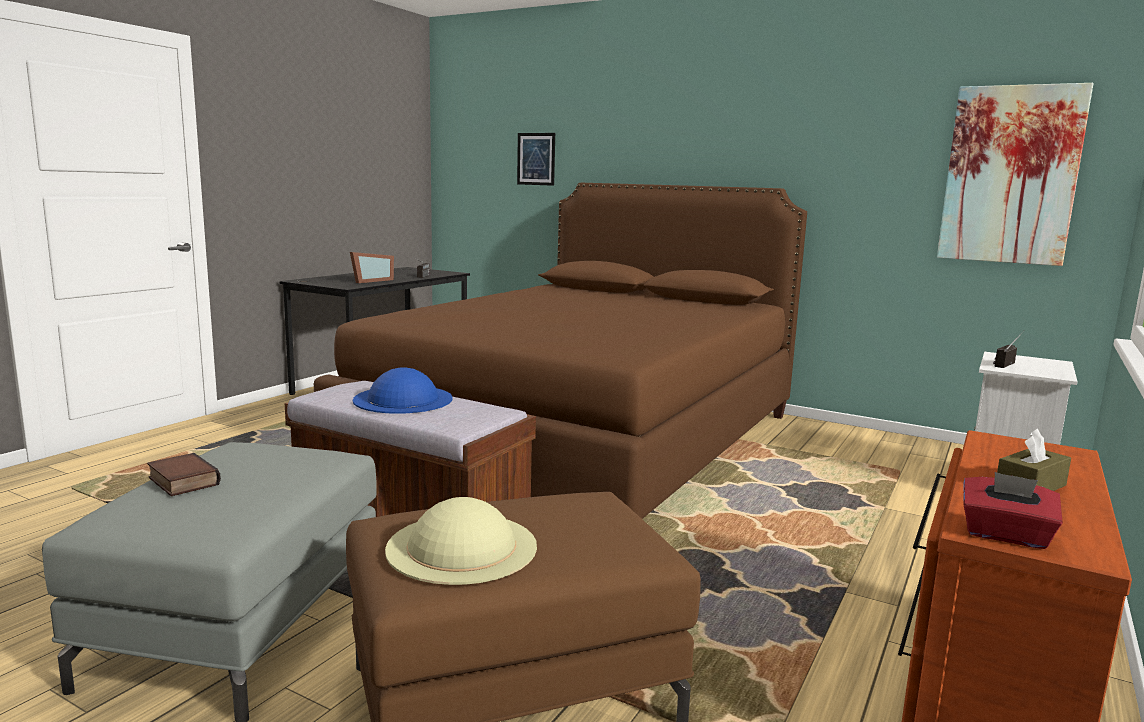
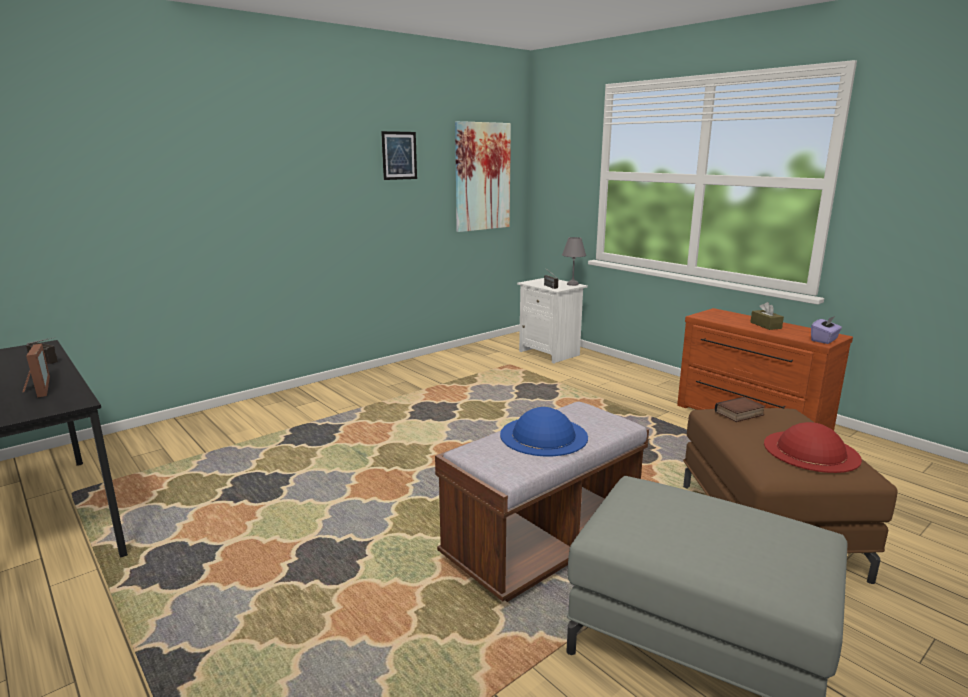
camera: 70 degrees left, 5 degrees up
(181, 481) = (719, 553): book -> book (739, 414)
(462, 547) = (810, 451): beige hat -> red hat
(536, 159) = (91, 182): picture -> picture (399, 155)
(584, 440) = (379, 439): brown bed -> none
(1005, 535) = (824, 340): red tissue box -> purple tissue box
(1057, 374) = (573, 284): none -> grey table lamp

